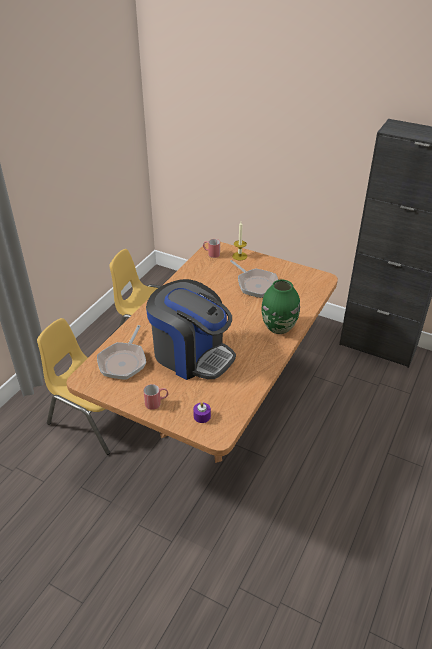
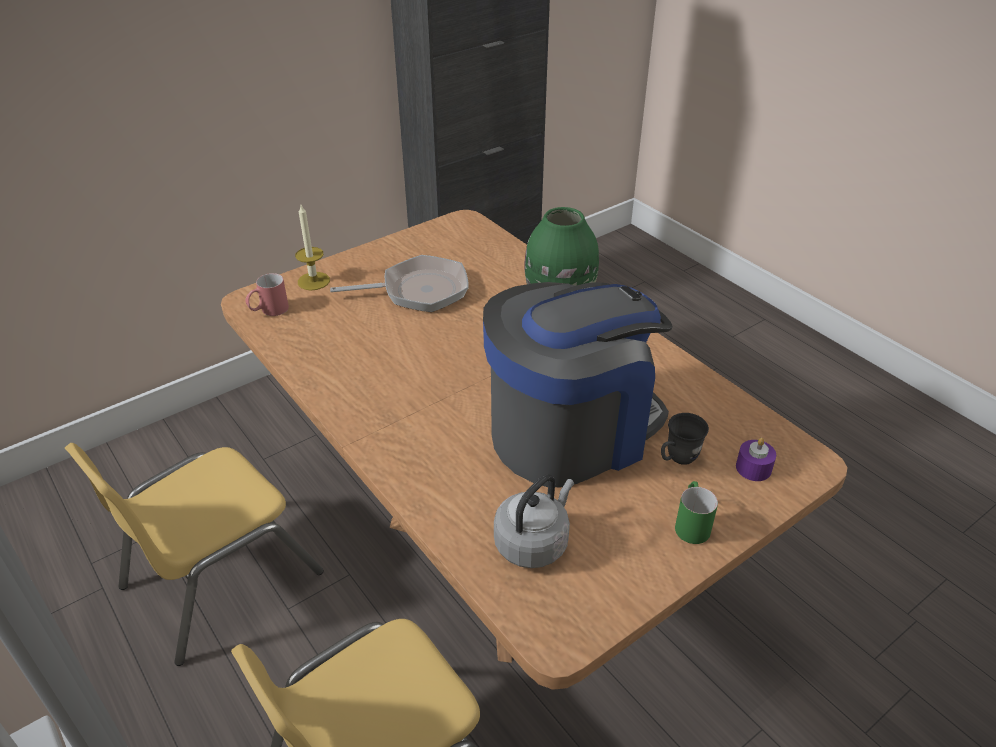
camera: 65 degrees left, 0 degrees up
(124, 361) = (533, 542): frying pan -> grey kettle
(157, 402) = (691, 523): red mug -> green mug
(193, 390) = (677, 459): none -> grey mug

